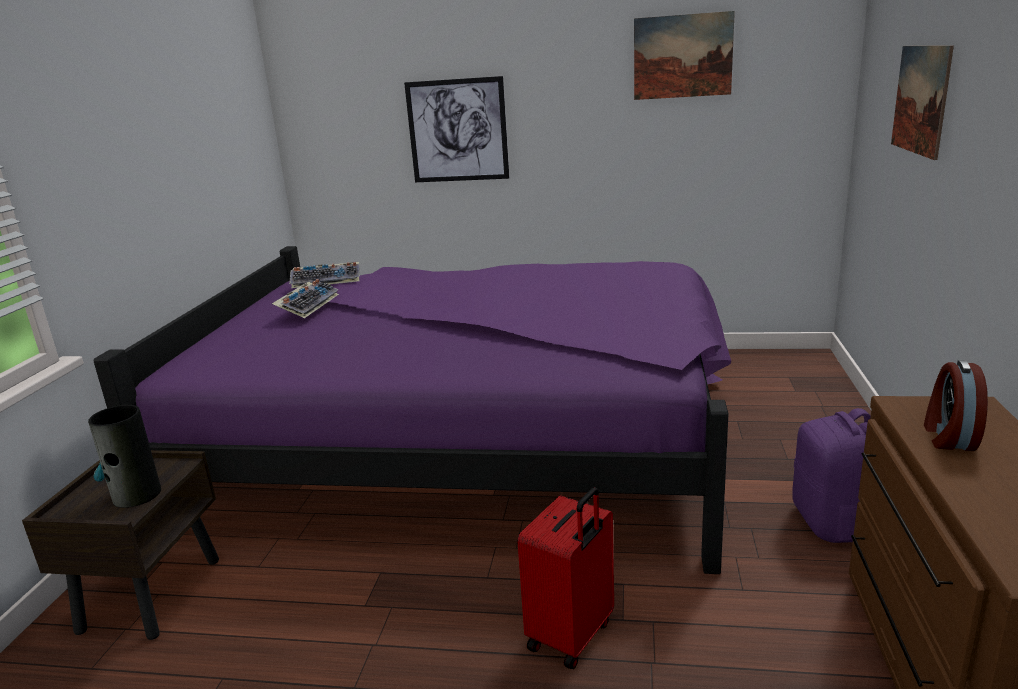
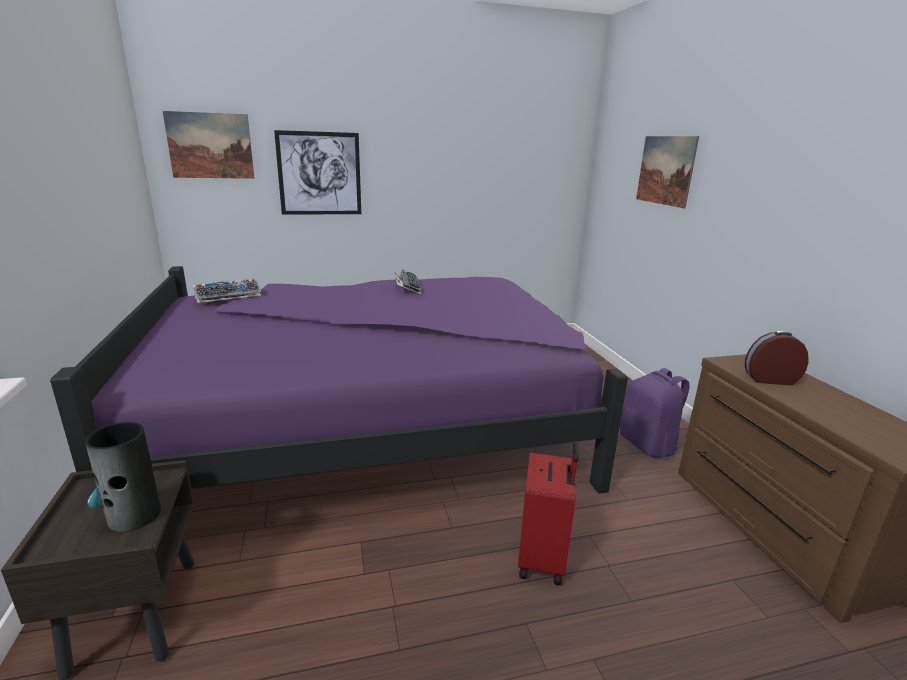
camera: 25 degrees left, 0 degrees up
(308, 305) = (230, 316): keyboard -> keyboard (407, 287)
(682, 56) = (489, 131): picture -> picture (210, 146)
(948, 437) = (769, 379): alarm clock -> alarm clock turned 105 degrees clockwise

